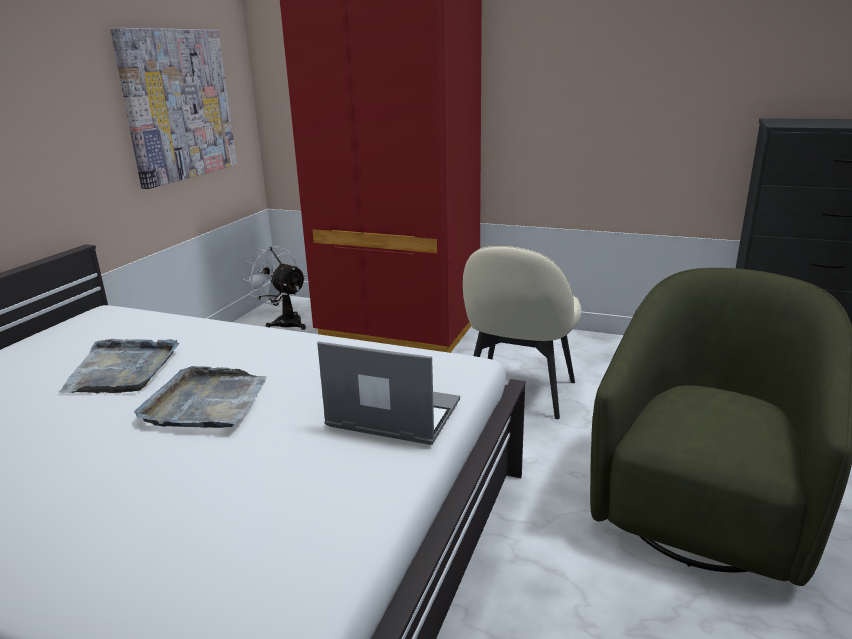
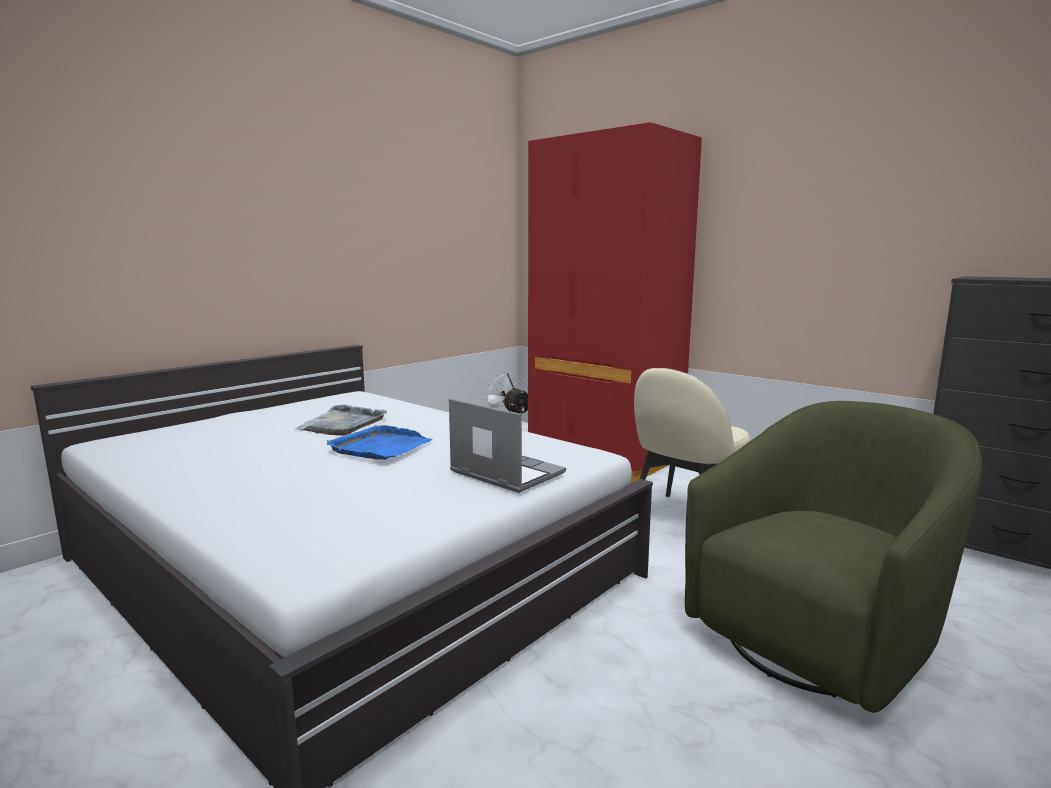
camera: 20 degrees right, 10 degrees down
(178, 105) = (450, 253): picture -> none
(206, 403) = (380, 447): grey tray -> blue tray

